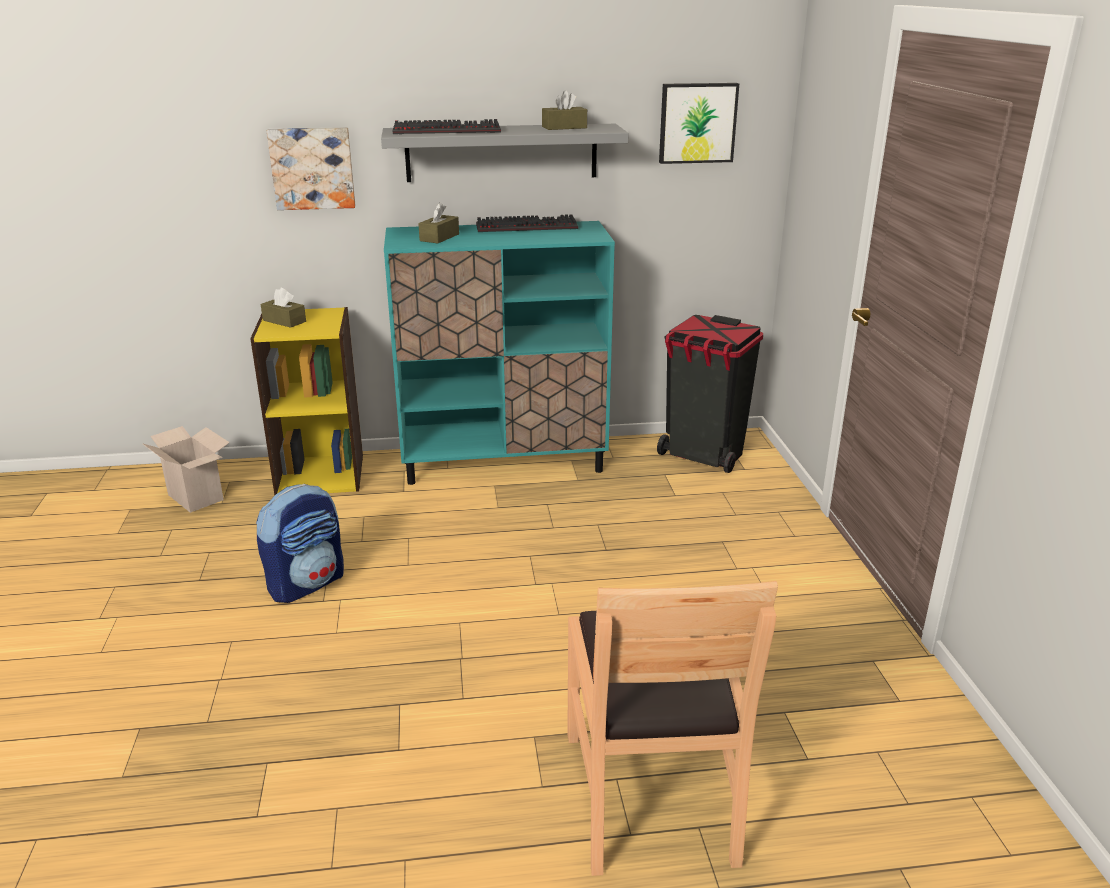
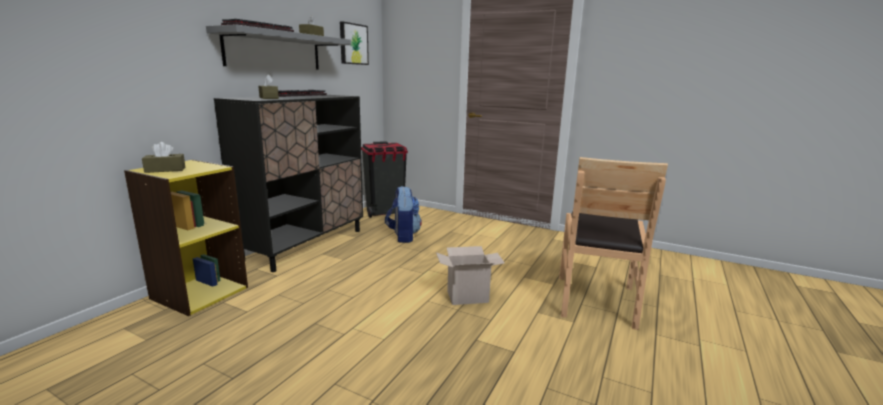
camera: 55 degrees left, 10 degrees down
(198, 497) = (113, 348): cardboard box -> cardboard box (468, 296)
(307, 583) = (316, 334): backpack -> backpack (403, 236)
(312, 168) = (156, 50): picture -> none
(504, 462) = (305, 244): turquoise cabinet -> black cabinet
(651, 794) = (596, 300): brown chair -> brown chair turned 75 degrees clockwise

